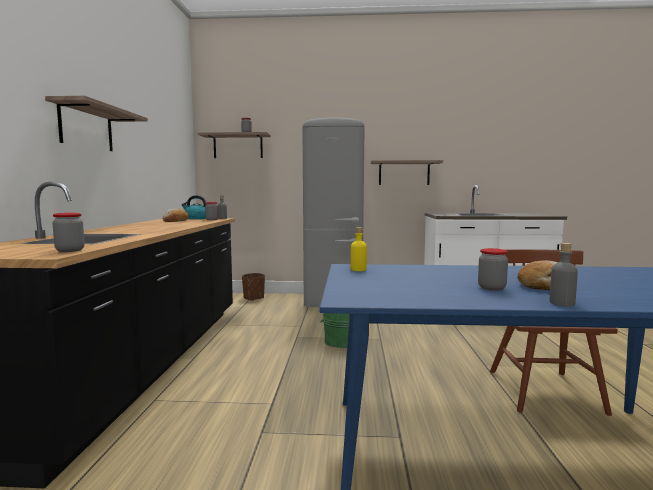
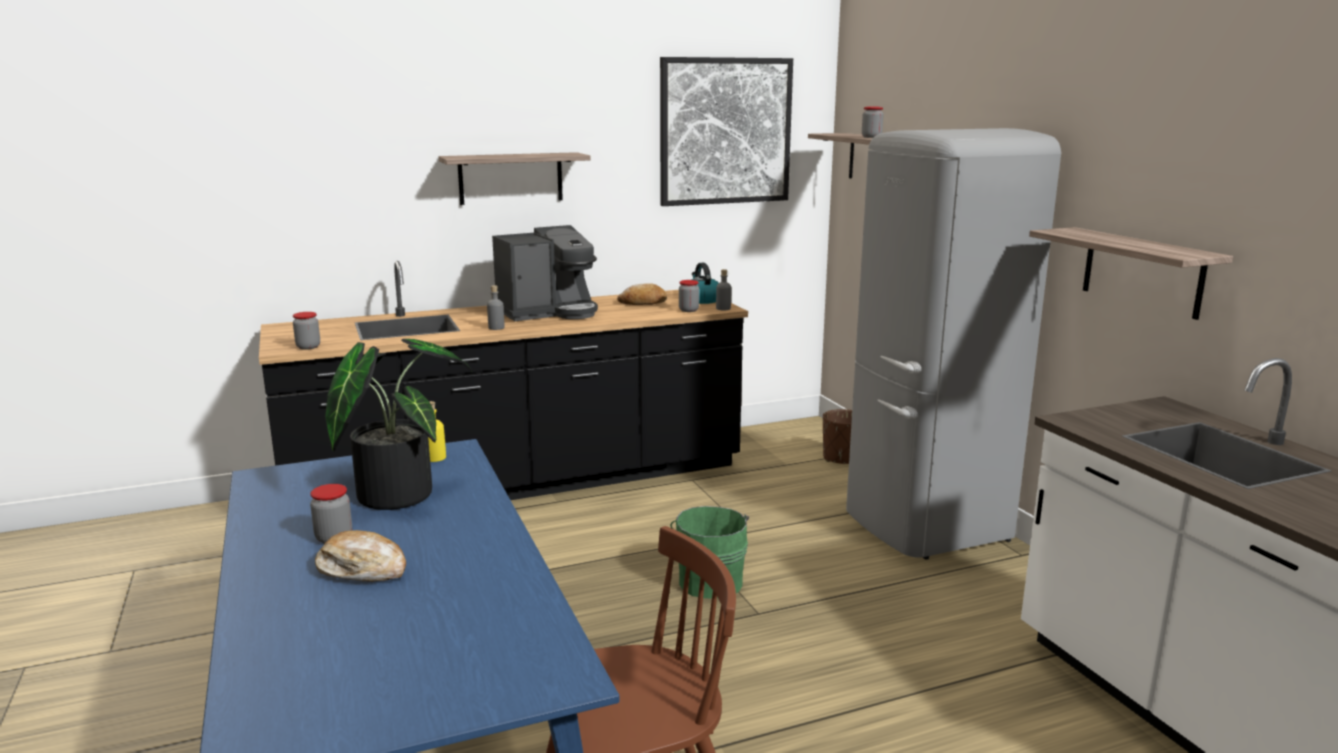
camera: 65 degrees right, 10 degrees up
(147, 226) = (548, 312): none -> coffee machine
(167, 124) = (725, 131): none -> picture
(414, 277) = (395, 491): none -> potted plant
(562, 303) = (254, 578): grey bottle -> grey bottle (496, 328)

